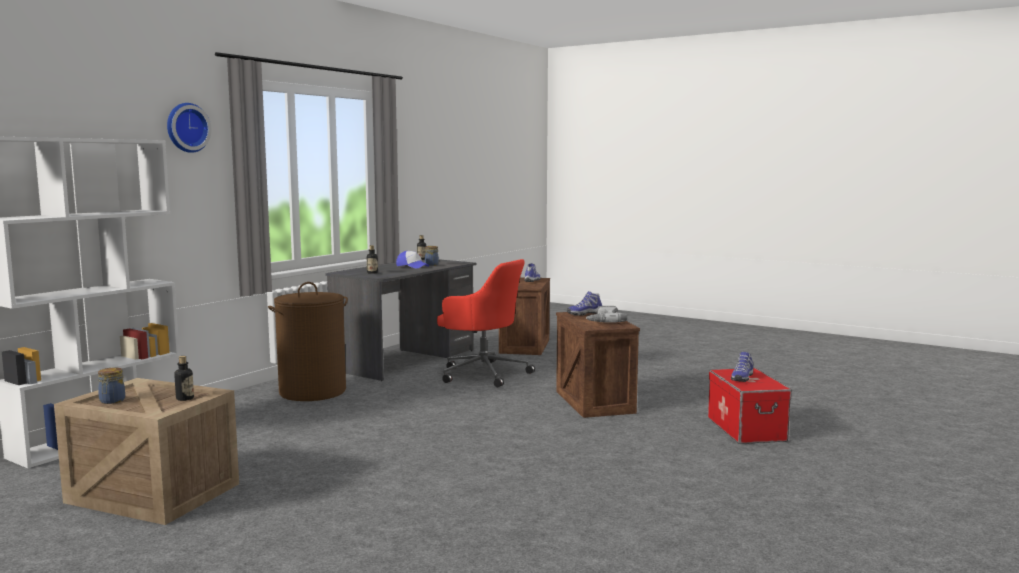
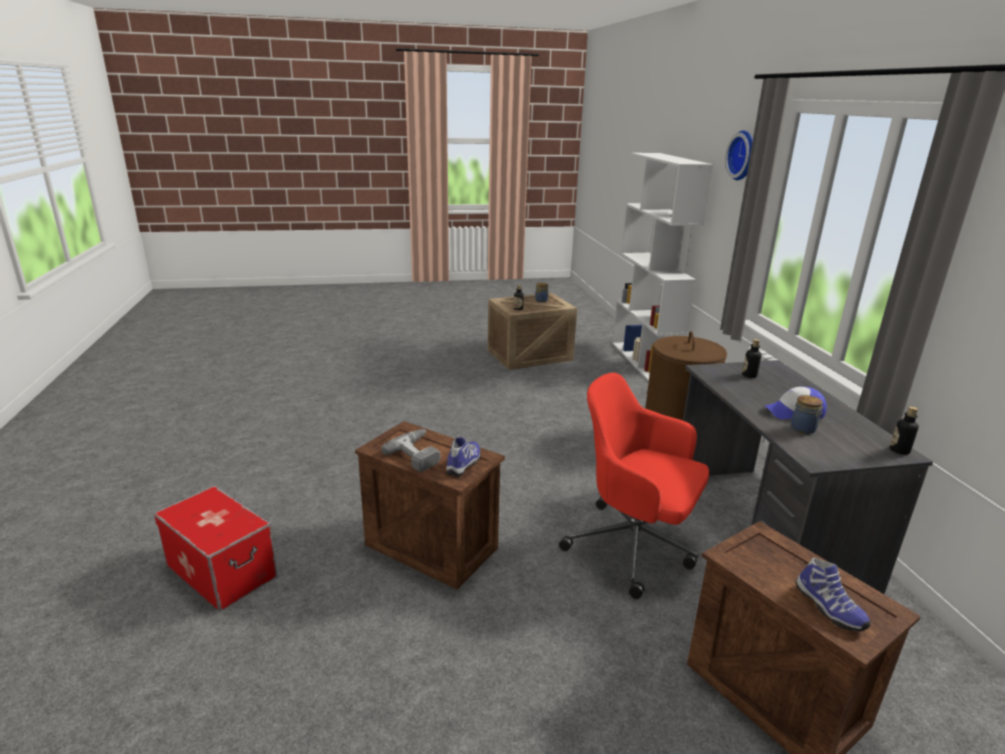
camera: 135 degrees right, 15 degrees up
(483, 373) = (634, 547): red office chair -> red office chair turned 45 degrees clockwise
(741, 378) = (220, 515): shoe -> none

